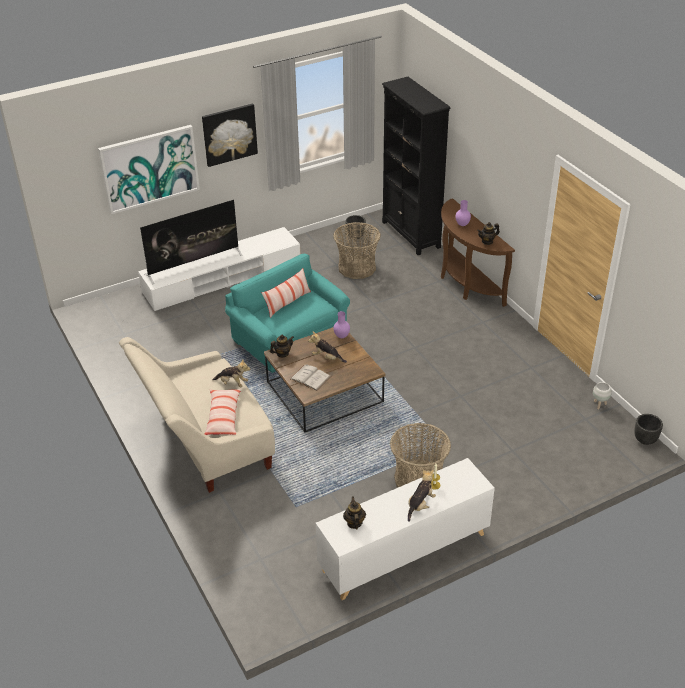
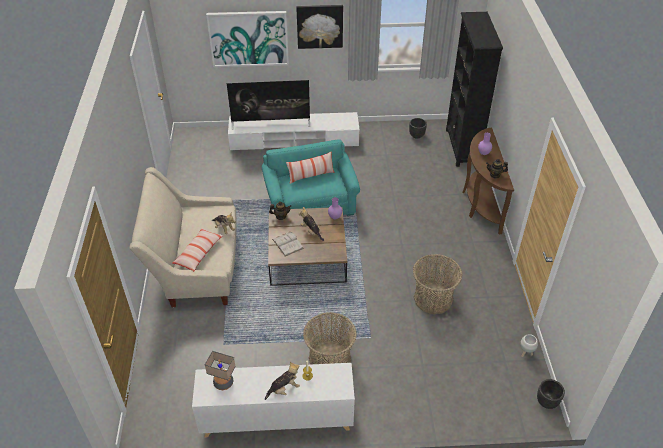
camera: 25 degrees right, 5 degrees up
(354, 523) = (223, 382): teapot -> table lamp
(357, 267) = (400, 162): basket -> basket (433, 298)

